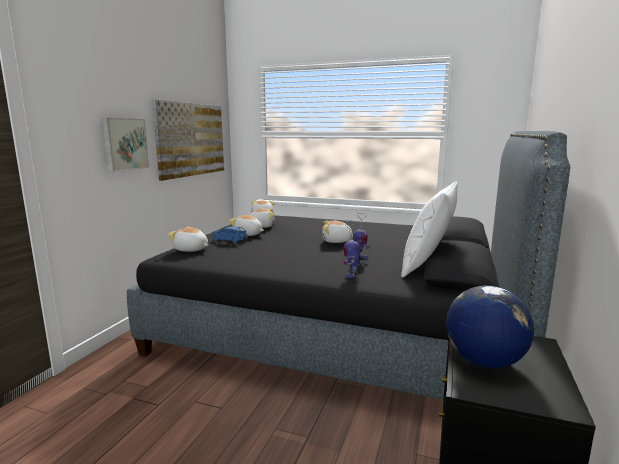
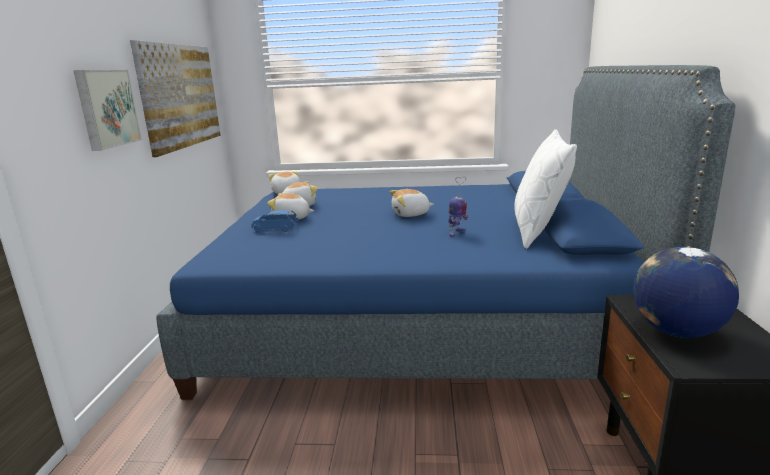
camera: 15 degrees left, 5 degrees up
(191, 250) = (234, 248): plush toy -> none
(340, 328) = (420, 318): black bed -> blue bed
(351, 274) = (466, 252): toy robot -> none

